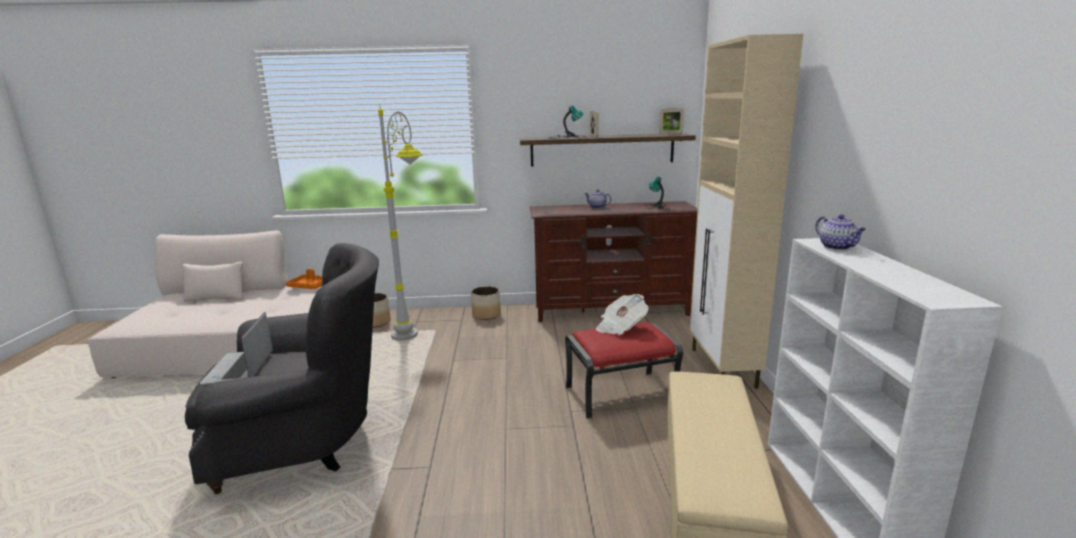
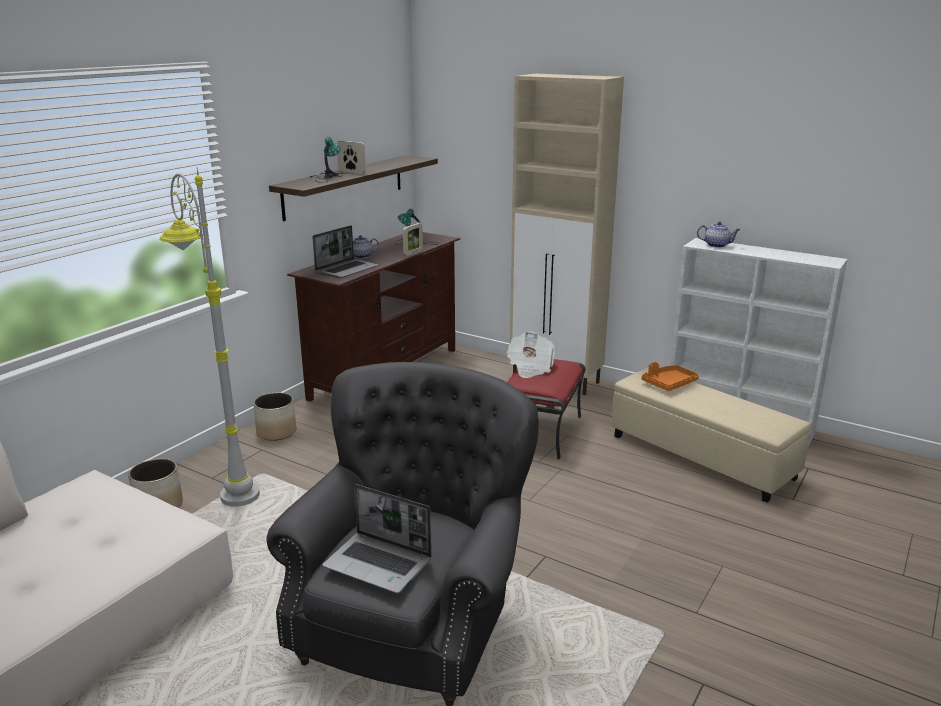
camera: 55 degrees left, 5 degrees up
(309, 286) = (71, 492): orange tray -> orange tray (669, 383)
(564, 211) = (347, 269): none -> laptop
(670, 133) = (399, 157): picture frame -> picture frame (413, 253)

